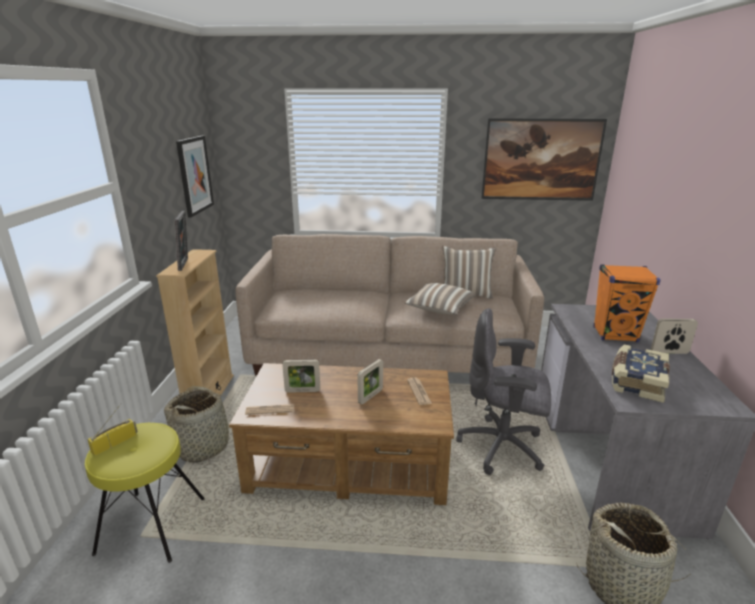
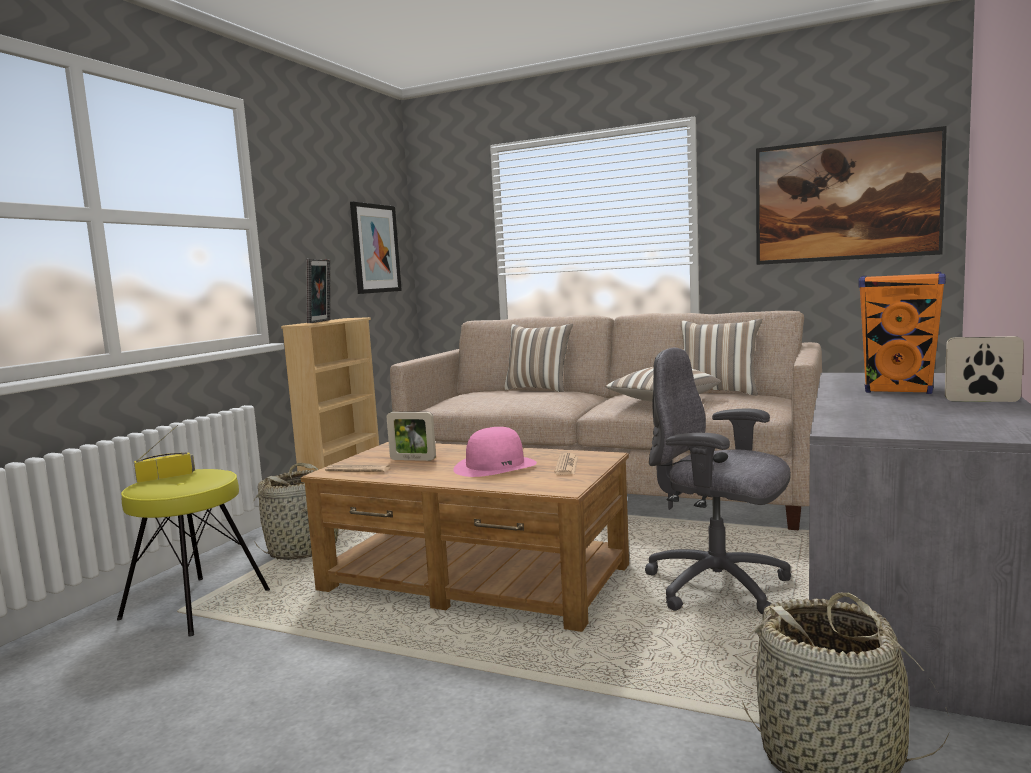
camera: 20 degrees right, 15 degrees down
(340, 290) = (539, 389): none -> pillow
(370, 396) = (495, 466): picture frame -> pink hat
(636, 382) = (880, 418): book -> none

